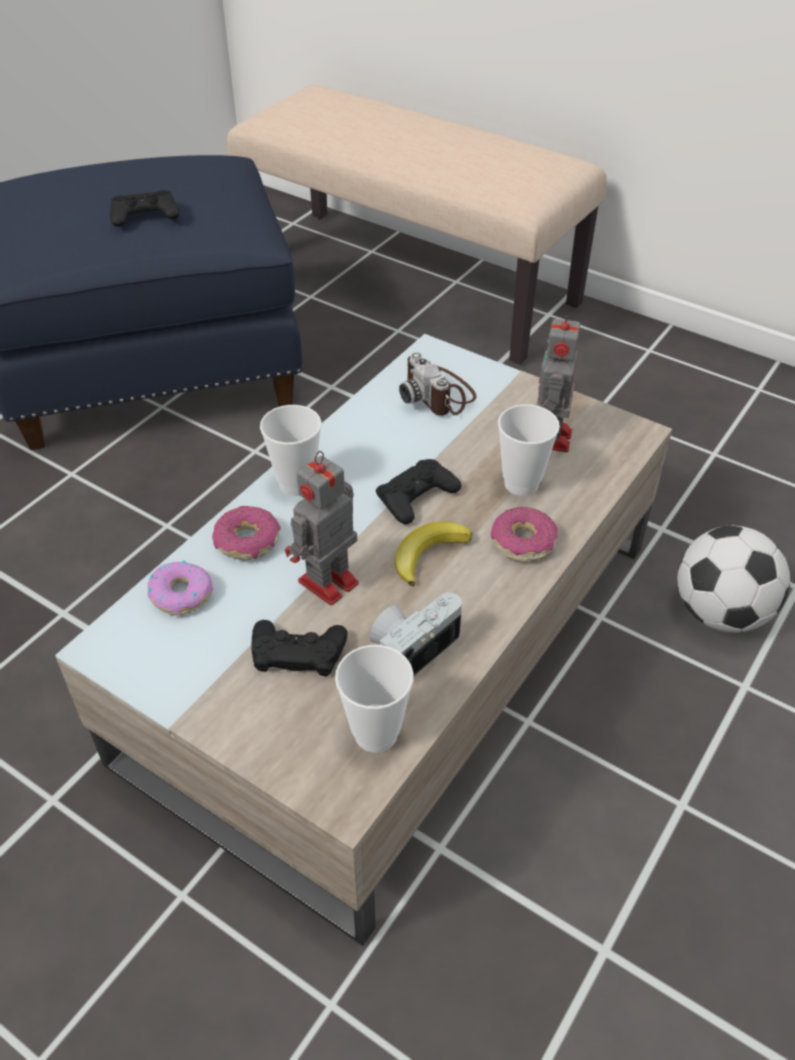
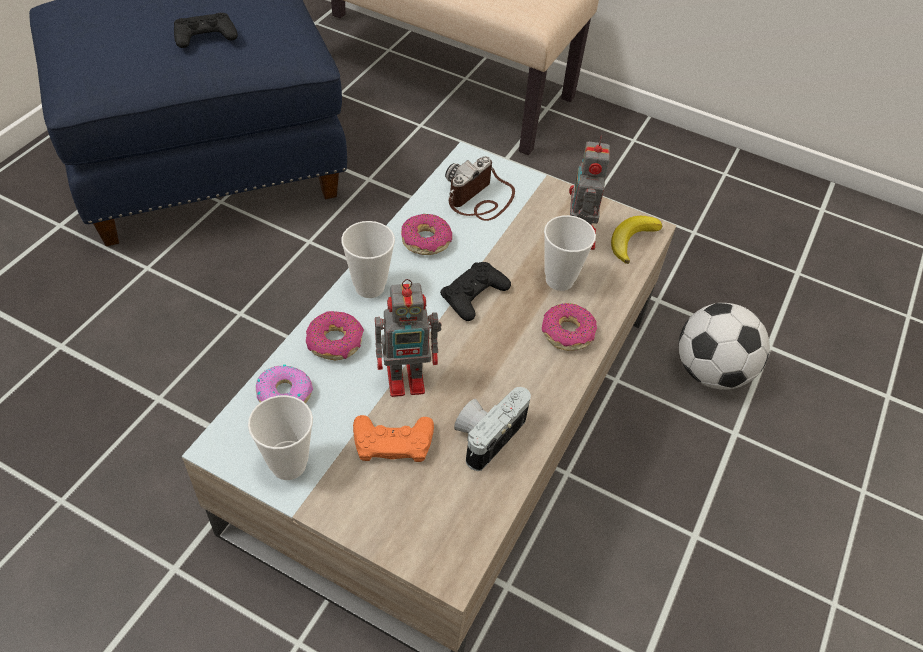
camera: 10 degrees left, 5 degrees up
(298, 652) = (393, 442): black game controller -> orange game controller
(326, 584) = (408, 378): toy robot -> toy robot turned 135 degrees counterclockwise
(368, 437) = (425, 241): none -> donut
(376, 734) = (468, 511): cup -> cup (288, 464)
(428, 554) = (490, 347): banana -> banana (631, 240)
(438, 394) = (480, 199): camera -> camera turned 75 degrees clockwise

